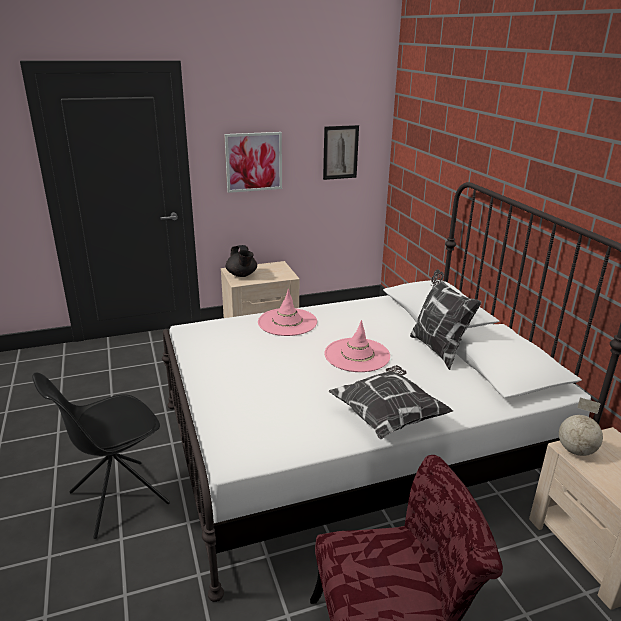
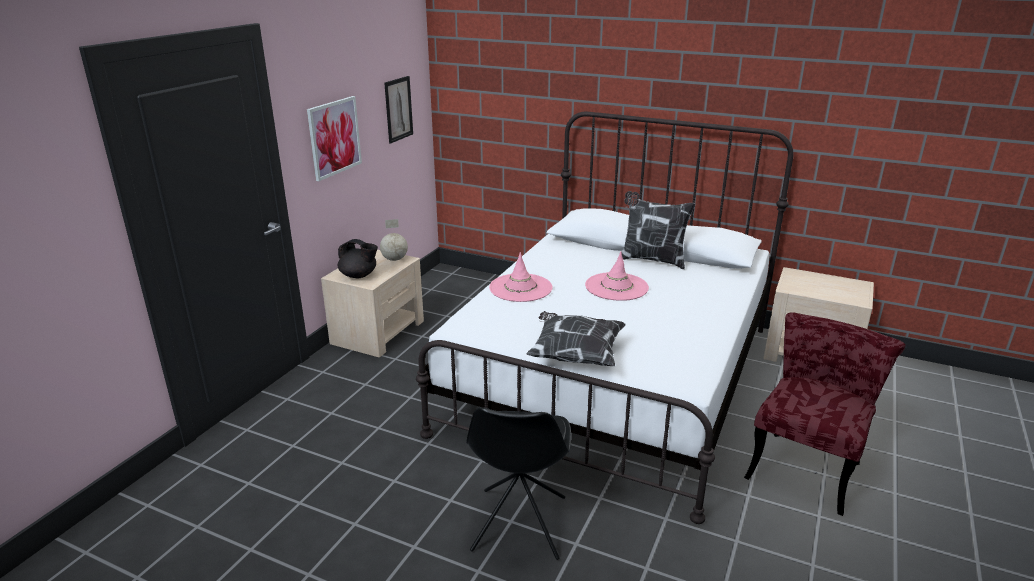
camera: 45 degrees left, 0 degrees up
(387, 416) = (710, 312): pillow -> pillow (575, 355)
(575, 450) = (792, 287): globe -> globe (394, 259)

